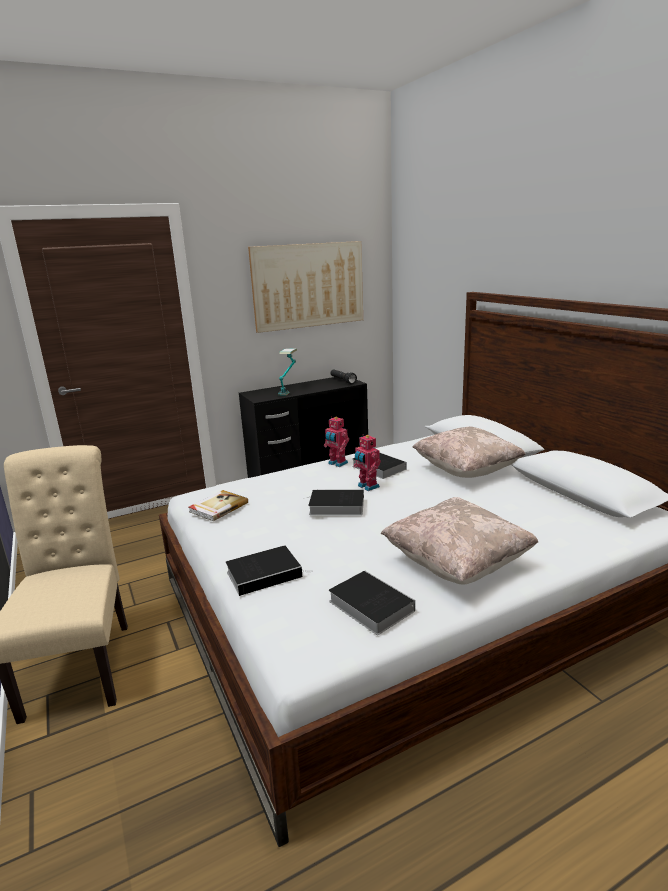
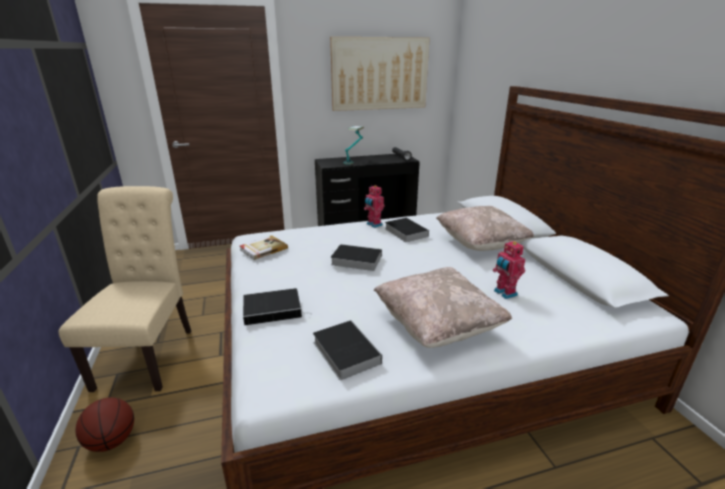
camera: 10 degrees right, 5 degrees up
(75, 776) = (112, 441): none -> basketball
(367, 486) = (389, 247): toy robot -> toy robot (504, 293)

